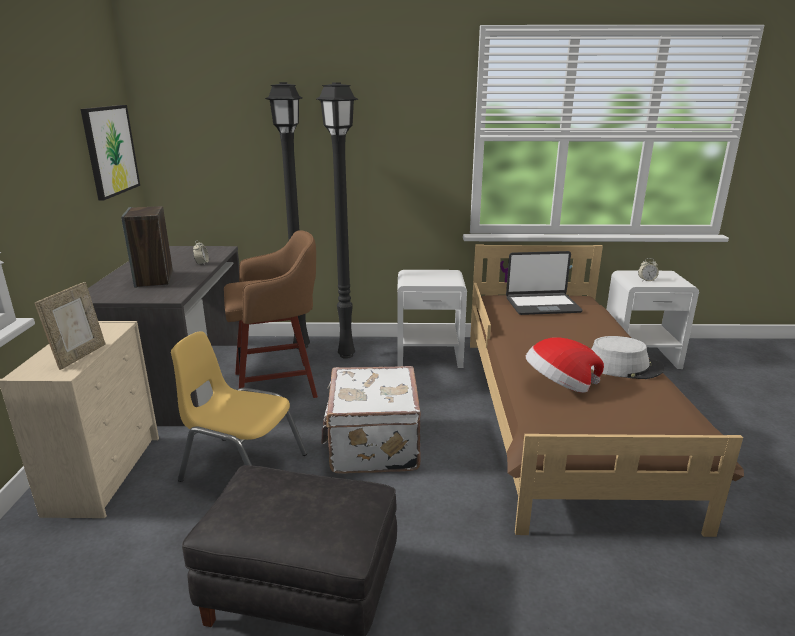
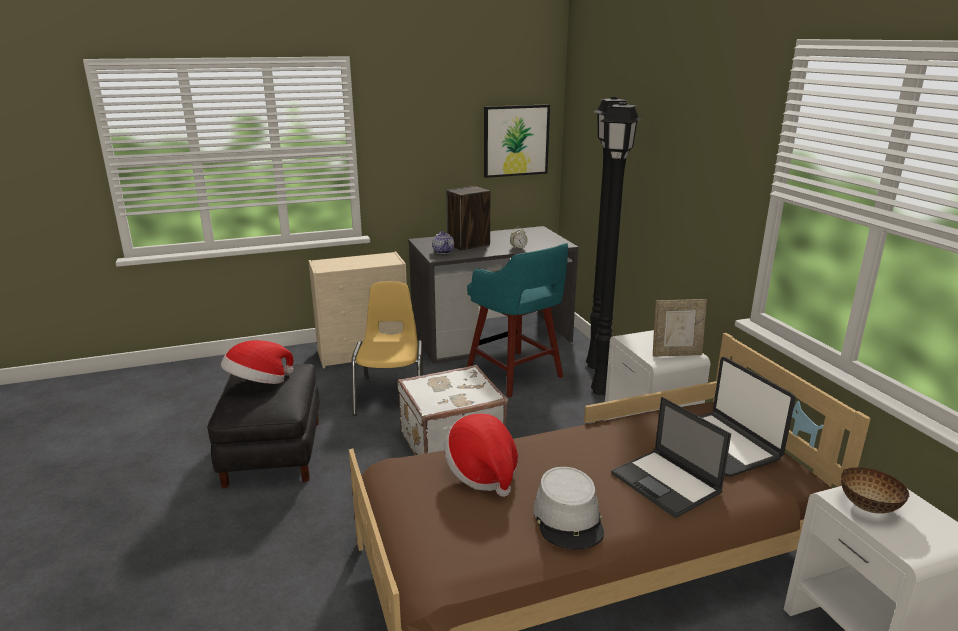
camera: 70 degrees right, 0 degrees up
(80, 356) = (345, 266): picture frame -> picture frame (676, 354)
(156, 292) = (444, 252): none -> teapot
(278, 384) = (516, 375): brown stool -> turquoise stool
(281, 511) = (258, 384): none -> hat
(585, 329) = (666, 483): none -> laptop
(646, 280) = (869, 506): alarm clock -> bowl

